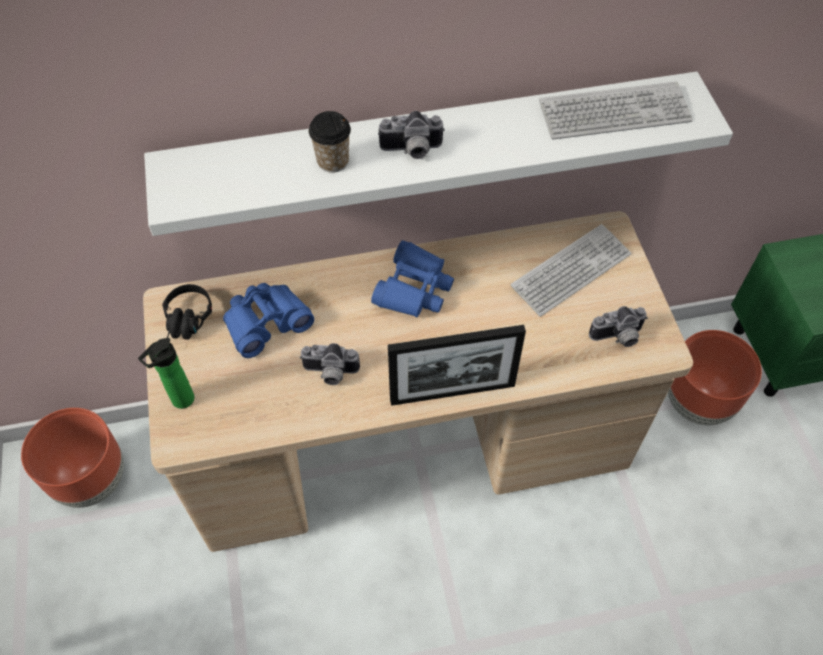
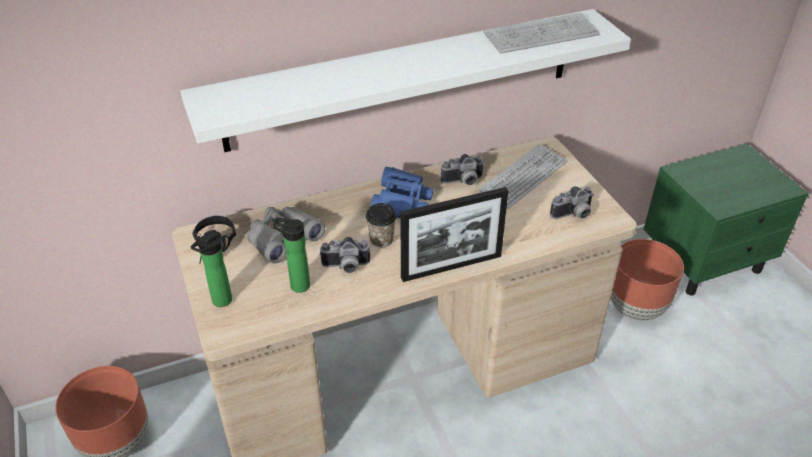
camera: 10 degrees left, 15 degrees down
(266, 323) = (283, 239): blue binoculars -> grey binoculars
(269, 391) = (297, 285): none -> bottle
(333, 161) = (335, 81): cup -> cup (381, 240)
(411, 151) = (395, 69): camera -> camera (463, 181)

